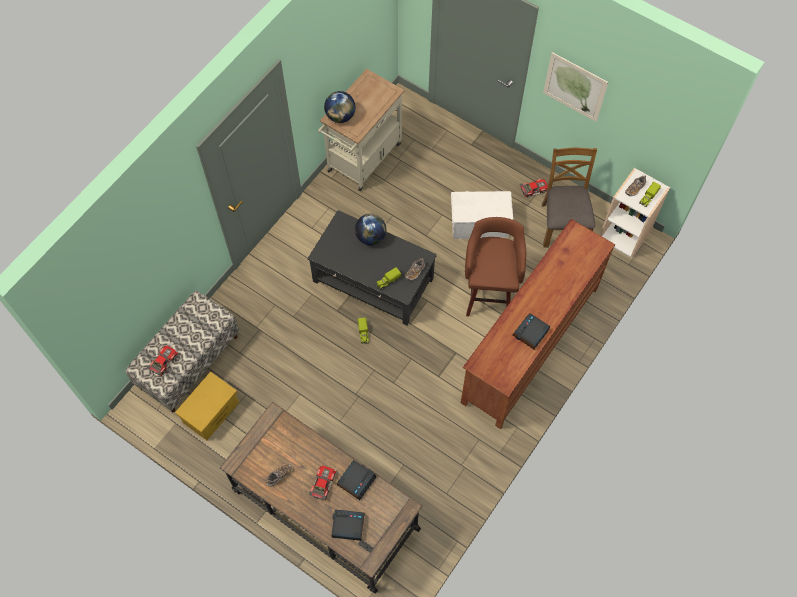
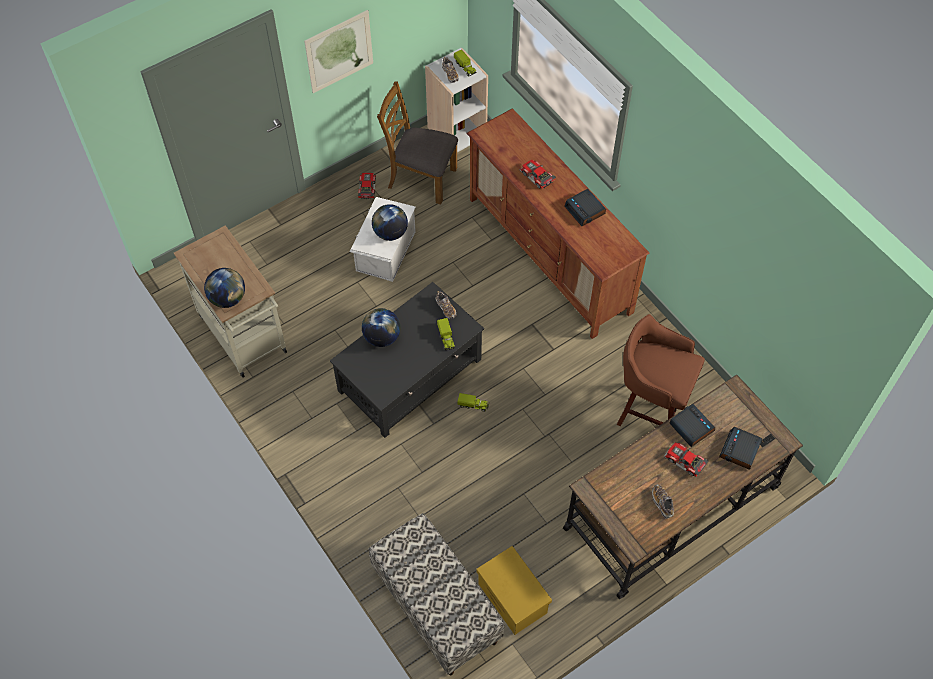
camera: 70 degrees left, 5 degrees down
(163, 361) = (453, 610): toy car -> toy car (536, 177)
(478, 213) = (390, 233): none -> globe
(489, 295) = (476, 271): brown stool -> brown stool (649, 412)

